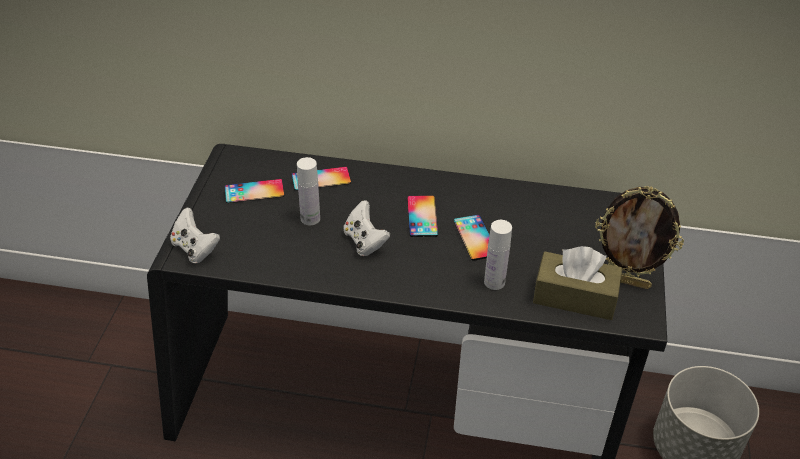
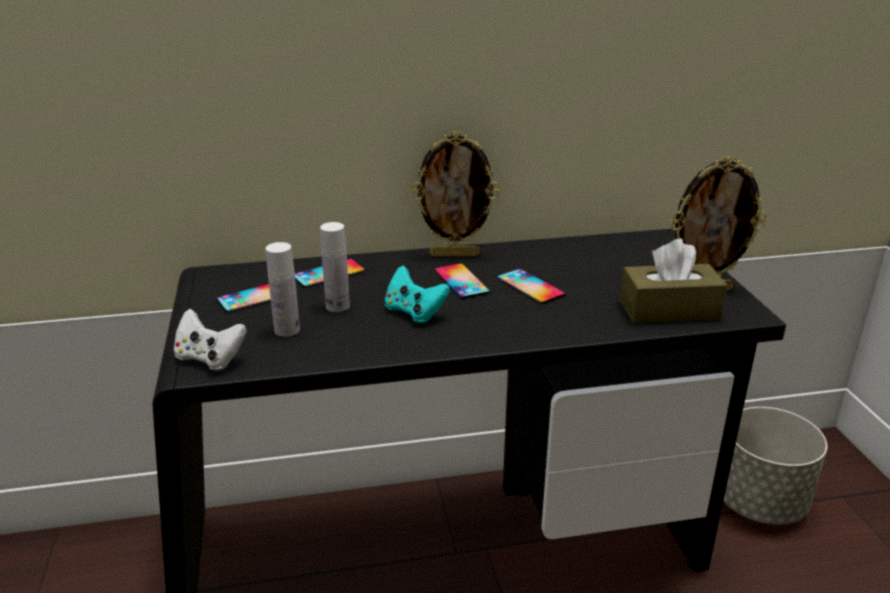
camera: 20 degrees left, 15 degrees down
(365, 242) = (414, 312): white game controller -> turquoise game controller
(435, 182) = (455, 254): none -> picture frame
(494, 282) = (579, 316): white bottle -> white bottle (287, 330)

